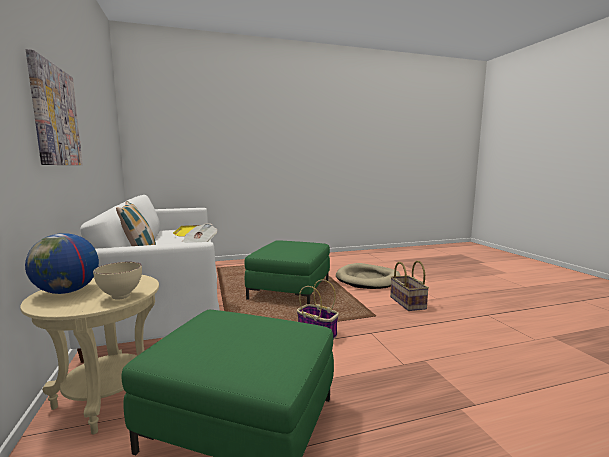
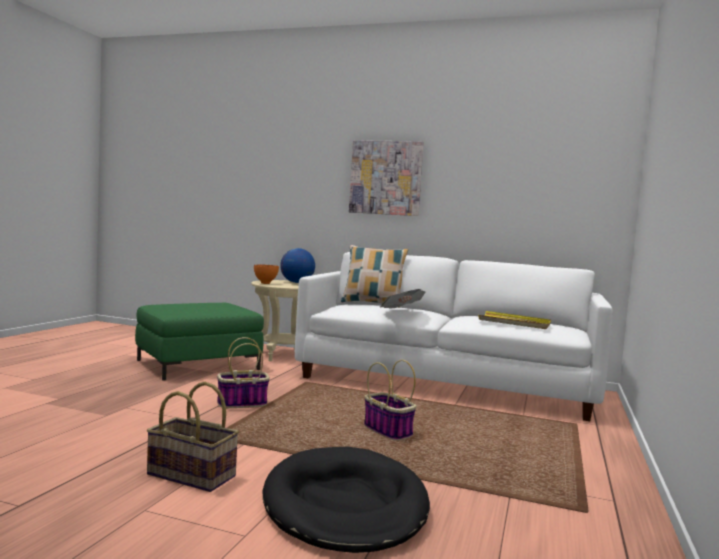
camera: 125 degrees right, 5 degrees down
(119, 297) = (265, 283): beige bowl -> orange bowl
(290, 290) = (388, 431): green ottoman -> basket
(368, 279) = (345, 505): beige dog bed -> black dog bed

